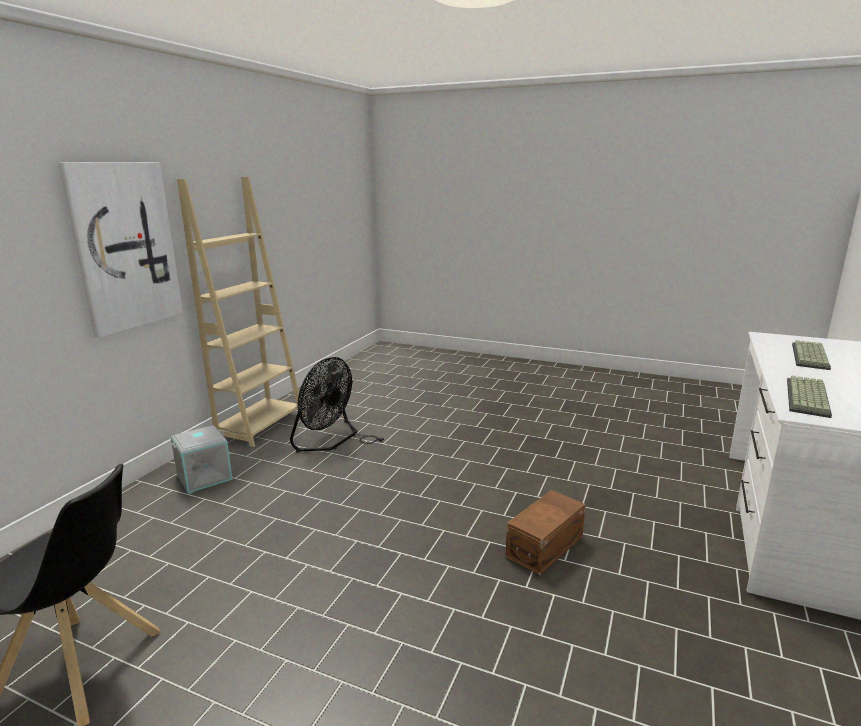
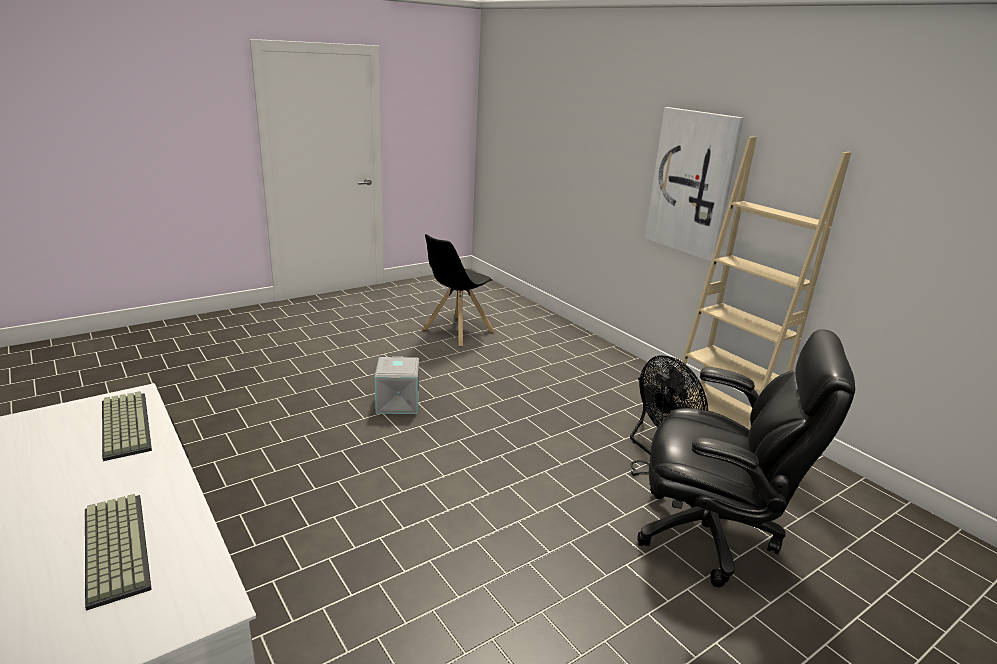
camera: 120 degrees right, 5 degrees up
(204, 476) = (623, 378): grey storage box -> grey storage box (398, 403)
(419, 410) = (712, 536): none -> black office chair
(546, 546) = (361, 481): brown storage box -> none

